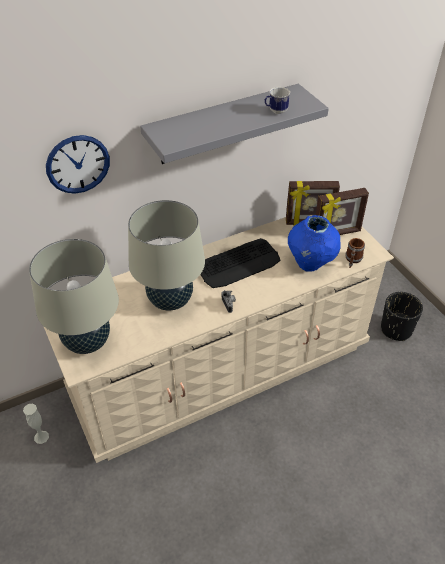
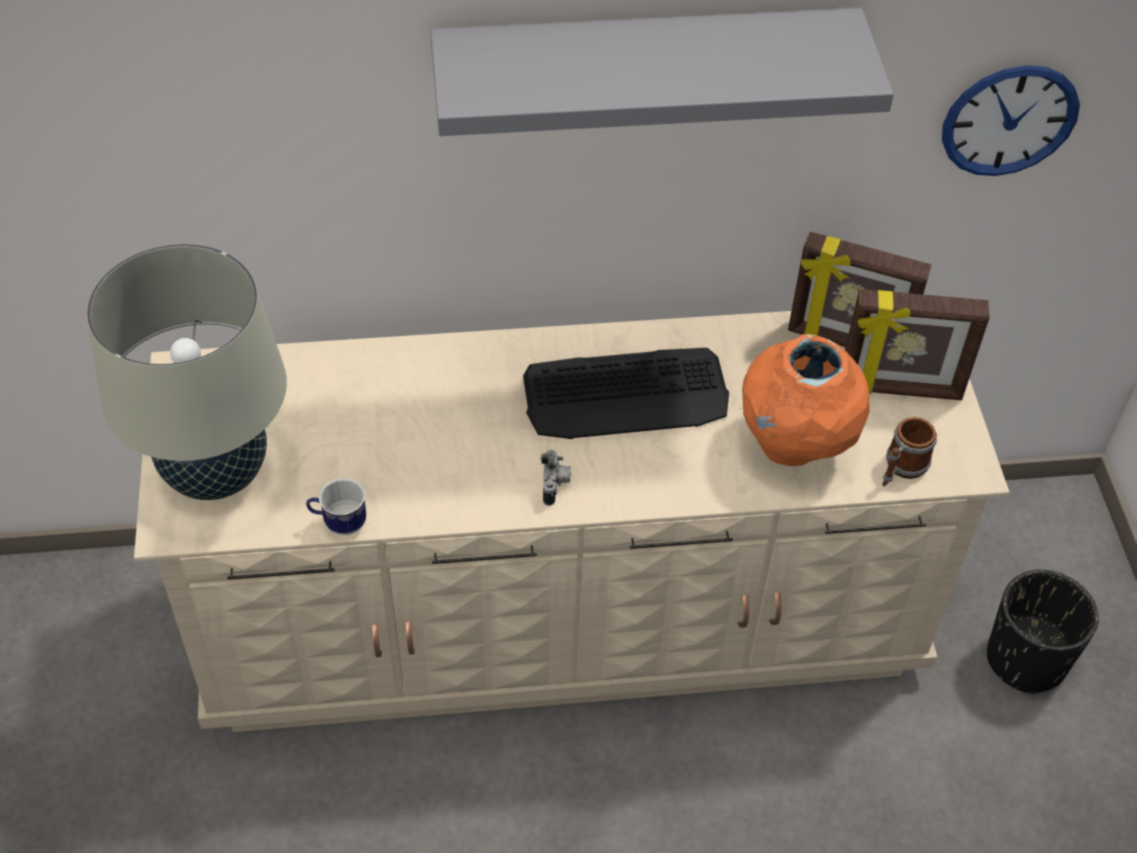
camera: 20 degrees right, 5 degrees up
(41, 437) = (123, 632): white vase -> none
(78, 164) = (274, 83): wall clock -> wall clock (1009, 120)
(170, 300) = (432, 434): beige table lamp -> none
(275, 111) = (758, 71): mug -> mug (339, 523)
(310, 263) = (794, 446): blue vase -> orange vase

